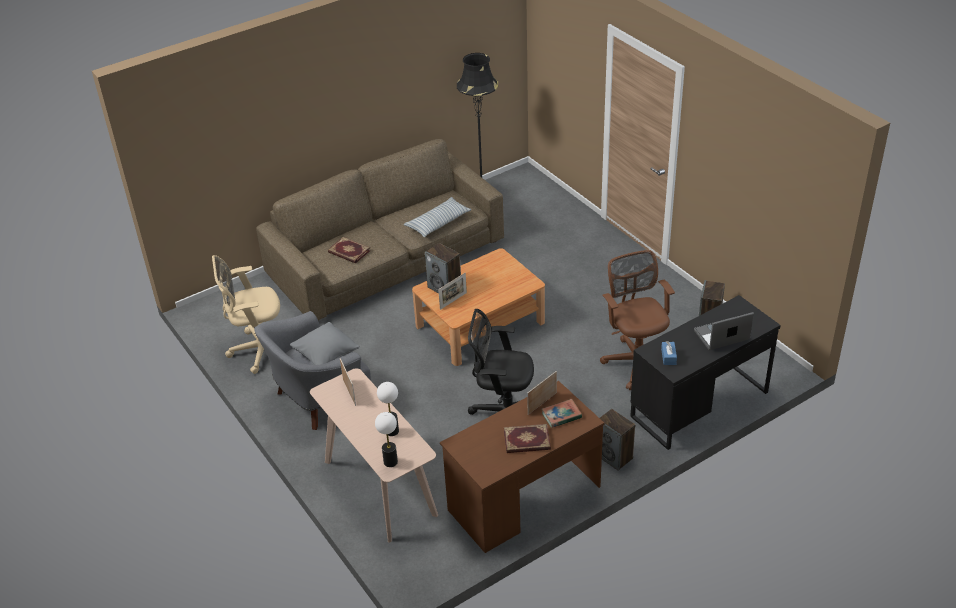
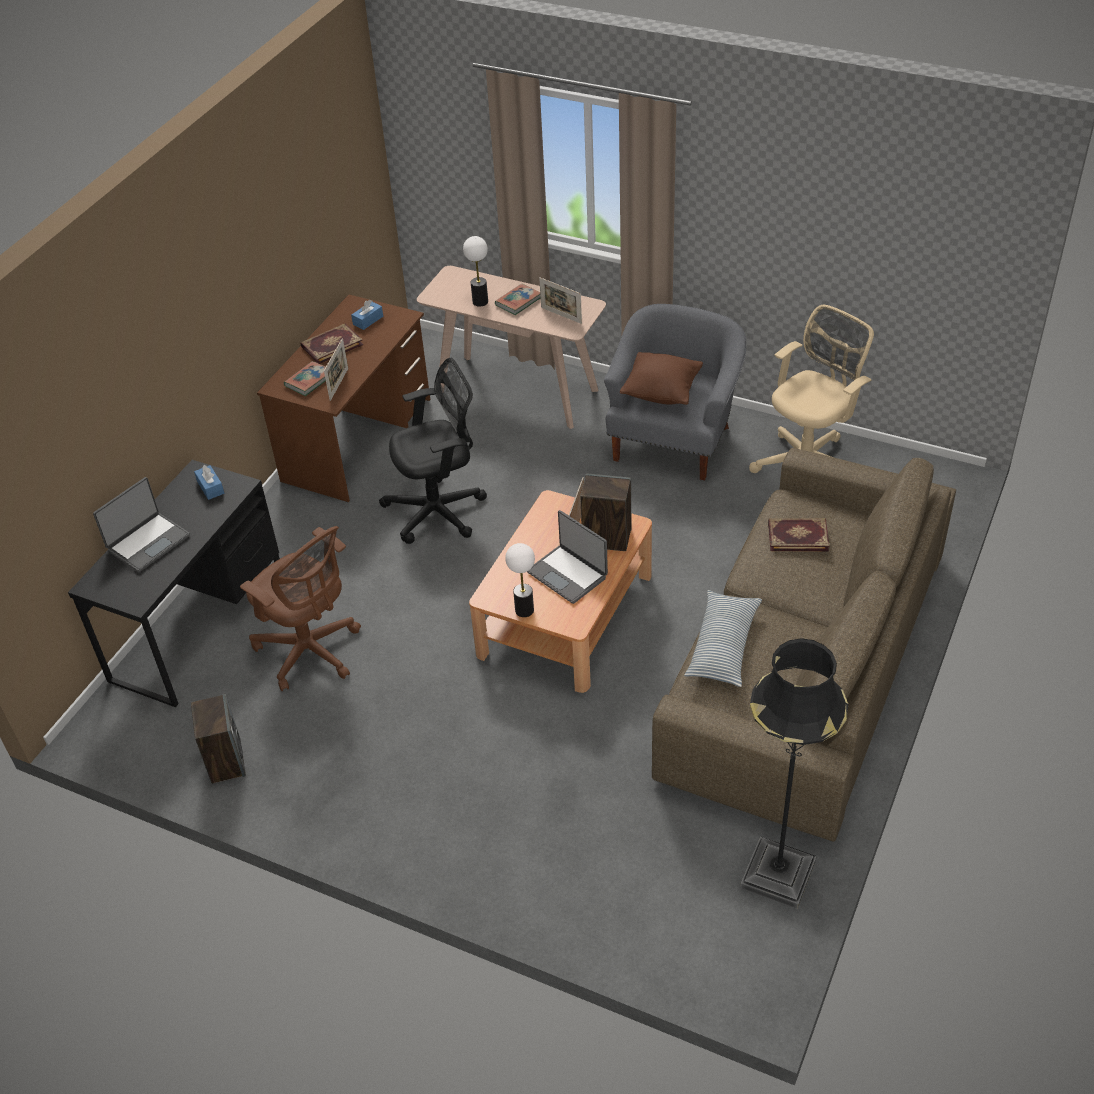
camera: 150 degrees right, 5 degrees up
(326, 356) = (661, 393): grey pillow -> brown pillow
(366, 418) = (518, 302): none -> book
(390, 461) = (457, 279): table lamp -> table lamp (524, 610)
(481, 278) = (568, 574): none -> laptop
(485, 453) = (368, 320): none -> blue tissue box
(614, 456) = (280, 519): speaker -> none

